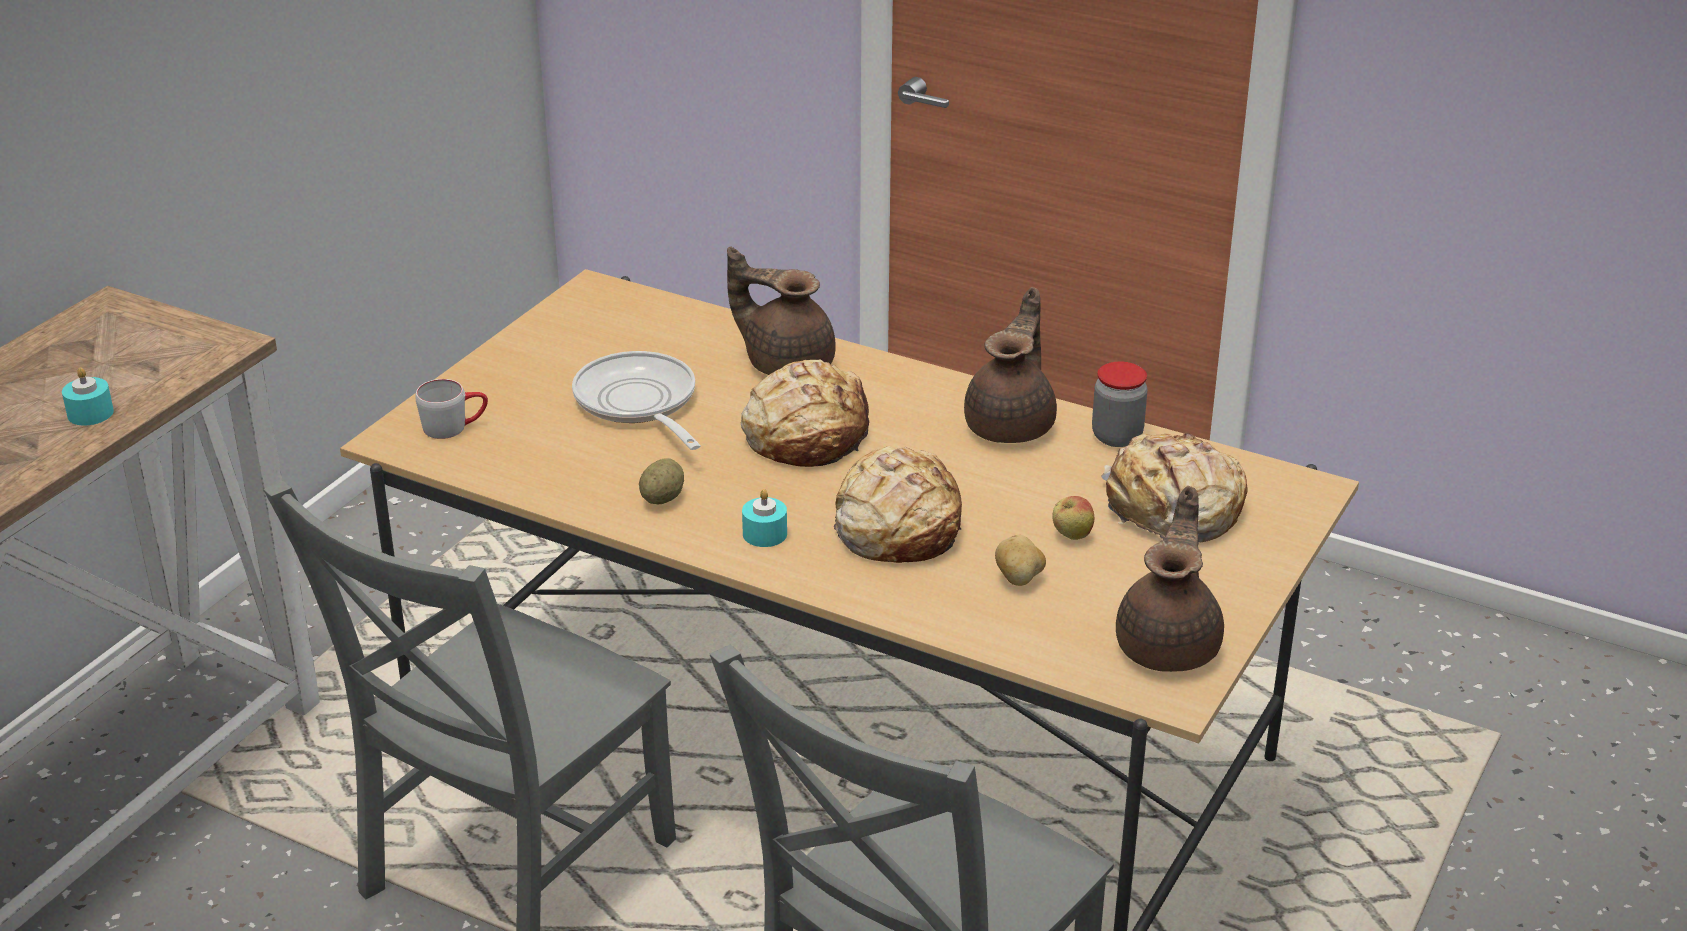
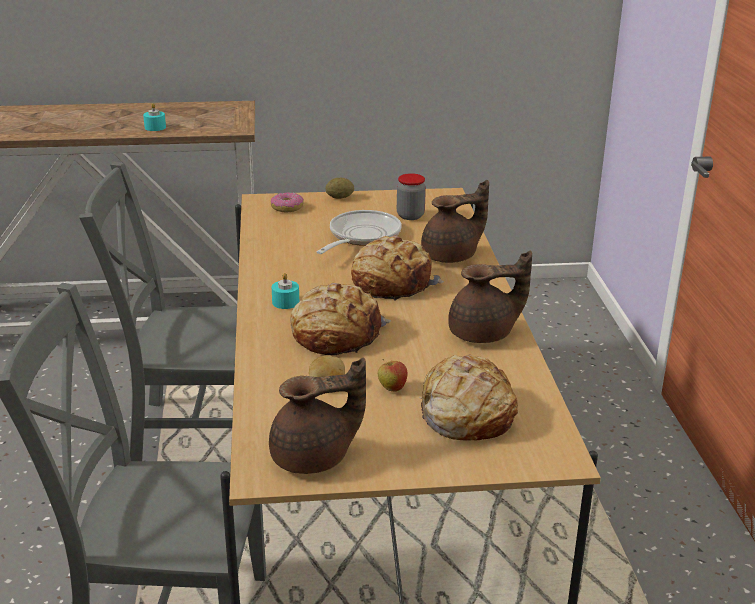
camera: 55 degrees right, 5 degrees down
(454, 426) = (287, 208): grey mug -> donut
(662, 498) = (286, 268): potato -> potato (339, 197)
(786, 363) = (452, 256): brown teapot -> brown teapot turned 75 degrees clockwise
(1117, 437) = (520, 370): jar -> jar (410, 216)

